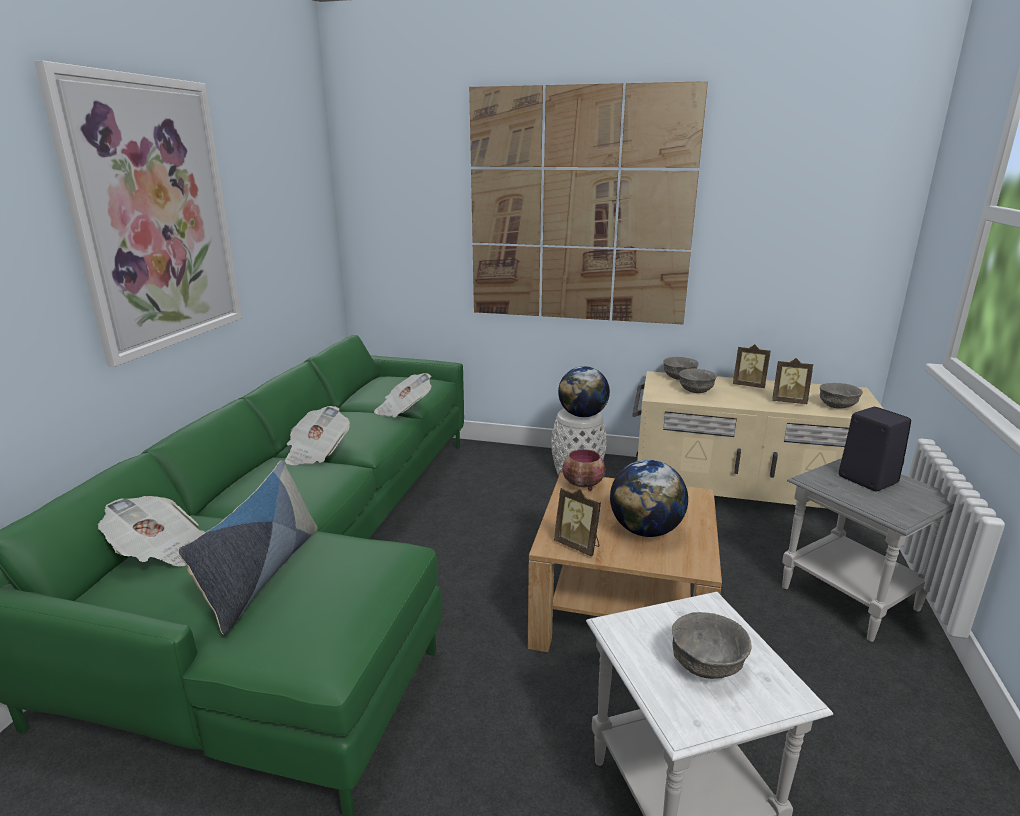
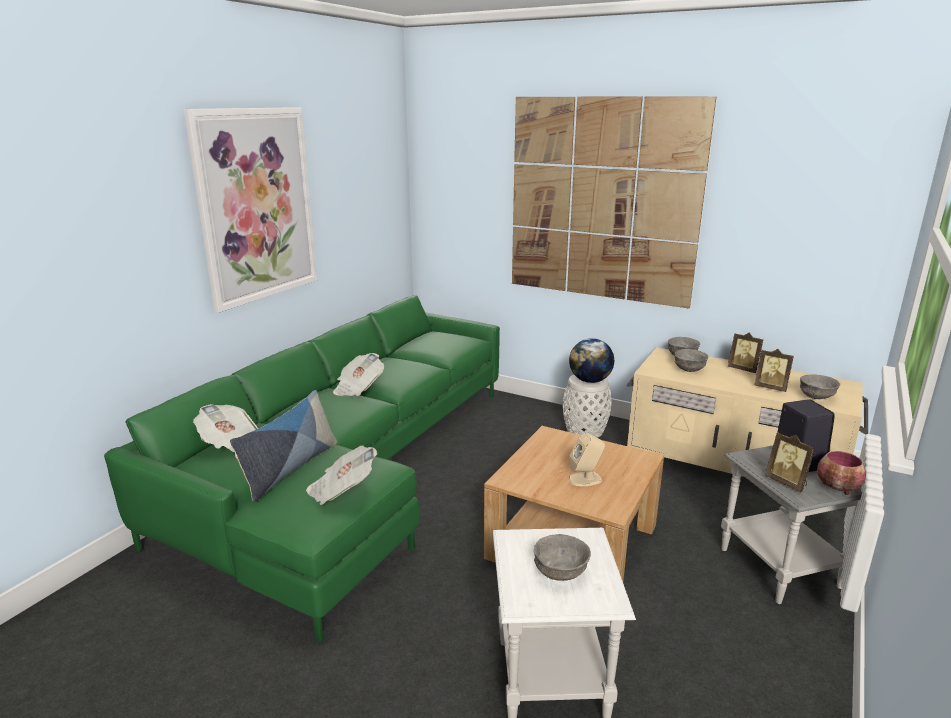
camera: 15 degrees right, 0 degrees up
(404, 410) = (437, 361): newspaper -> newspaper (342, 490)
(578, 545) = (525, 482): picture frame -> picture frame (787, 483)
(583, 485) = (555, 438): bowl -> bowl (838, 488)
(645, 531) = (585, 479): globe -> beige speaker

